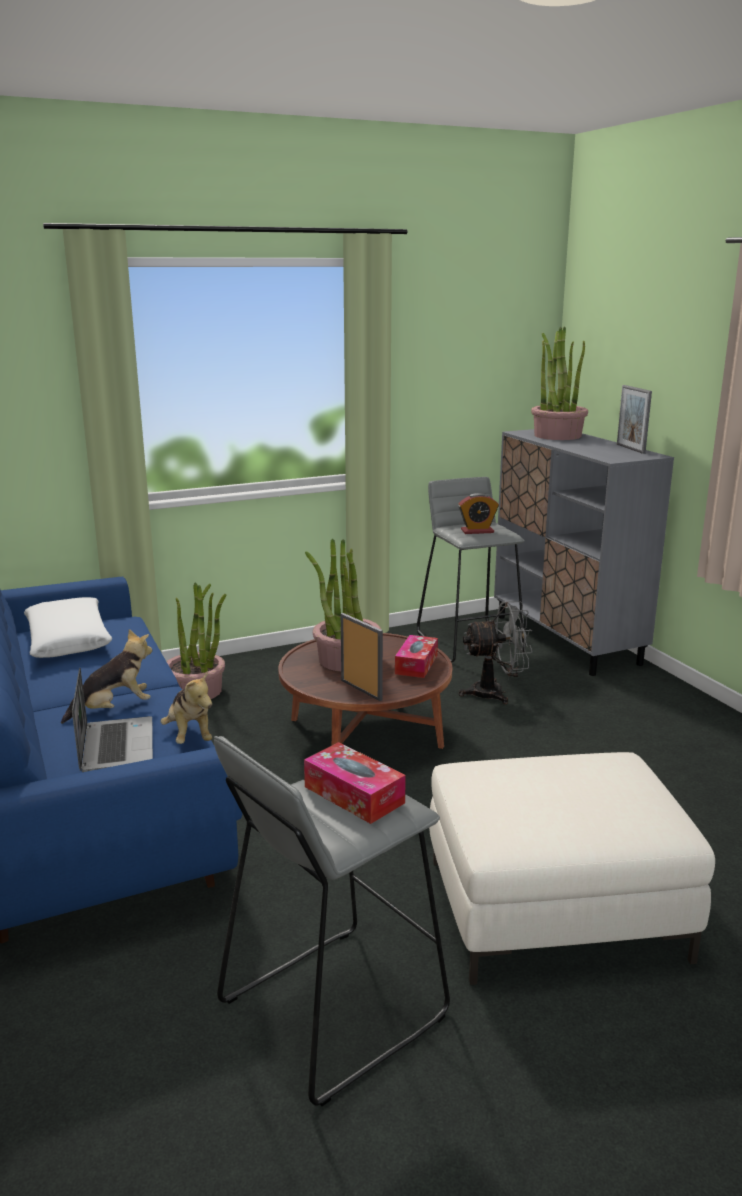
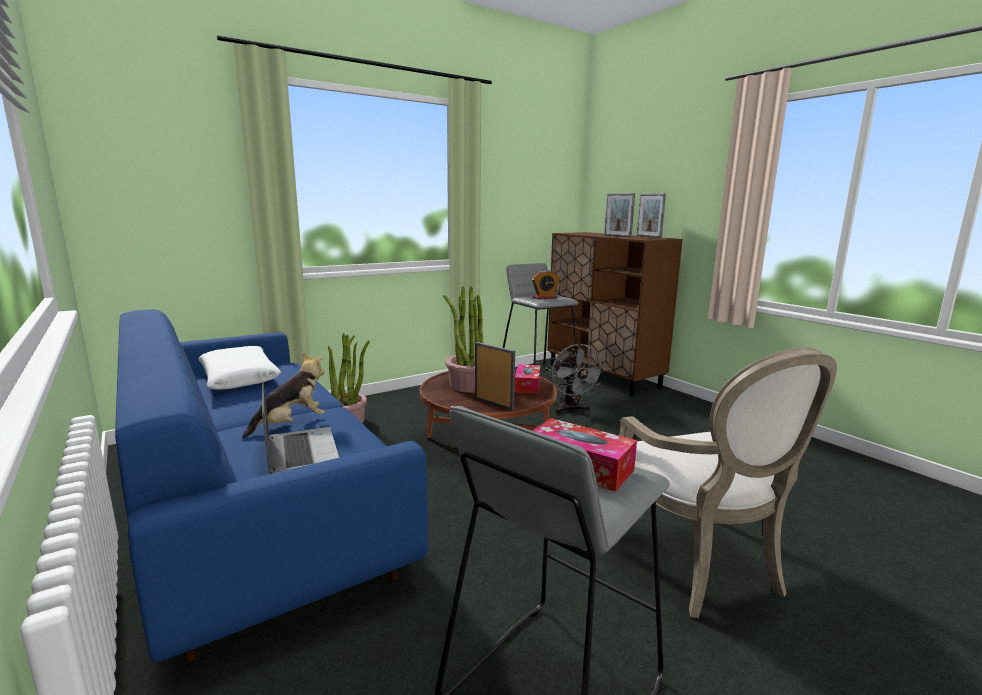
camera: 10 degrees left, 5 degrees down
(189, 735) = (366, 441): plush toy -> none
(495, 693) = (571, 410): grey fan -> grey fan turned 90 degrees clockwise
(553, 908) = (699, 567): white ottoman -> armchair
(557, 435) = (591, 233): potted plant -> none
(566, 639) = (603, 376): grey cabinet -> brown cabinet
(585, 446) = (617, 236): none -> picture frame

